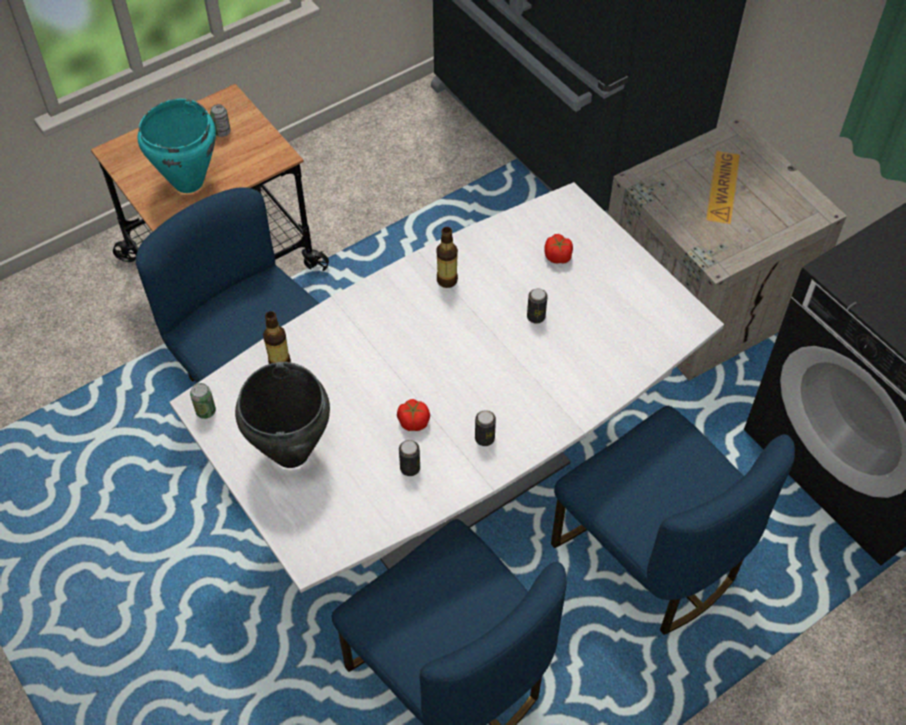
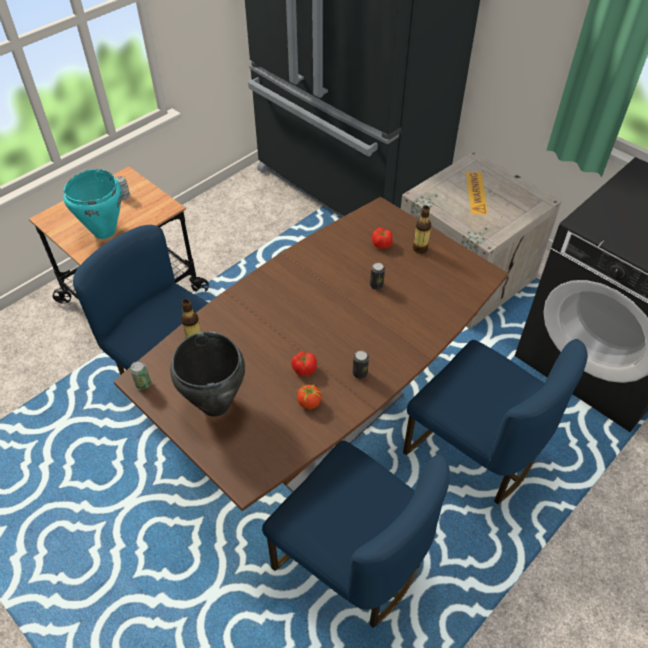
camera: 10 degrees left, 5 degrees down
(410, 468) = (309, 403): can -> tomato
(447, 280) = (307, 269): bottle -> bottle (420, 248)
(452, 481) = (323, 419): white dining table -> brown dining table

